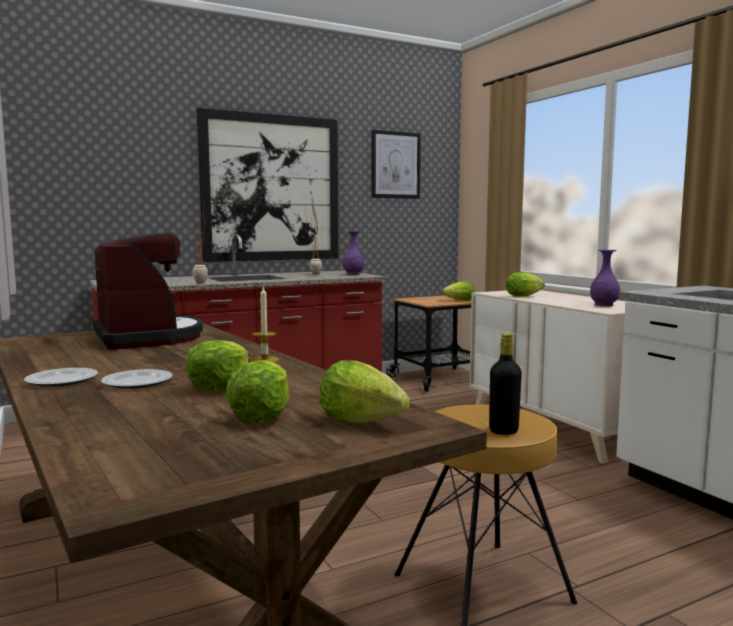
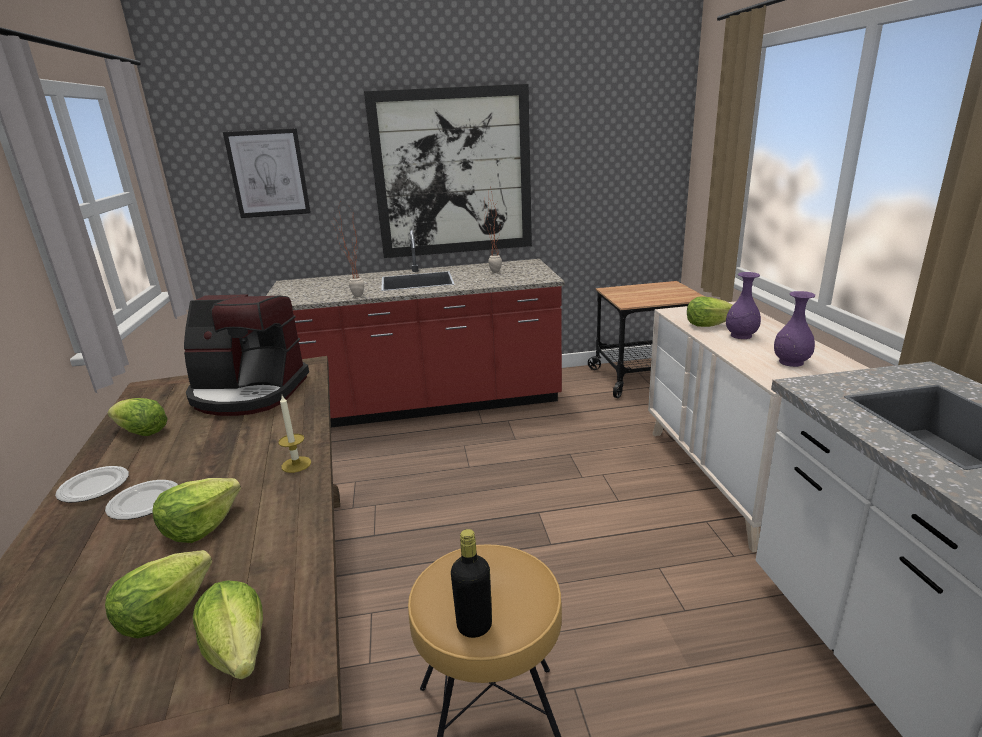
camera: 20 degrees right, 15 degrees up
(148, 337) = (248, 393): coffee machine -> coffee machine turned 105 degrees clockwise
(353, 274) = (535, 272): purple vase -> purple vase (740, 335)
(395, 165) = (604, 131): picture -> picture (268, 173)
(460, 300) = (668, 297): lettuce -> lettuce (142, 433)

